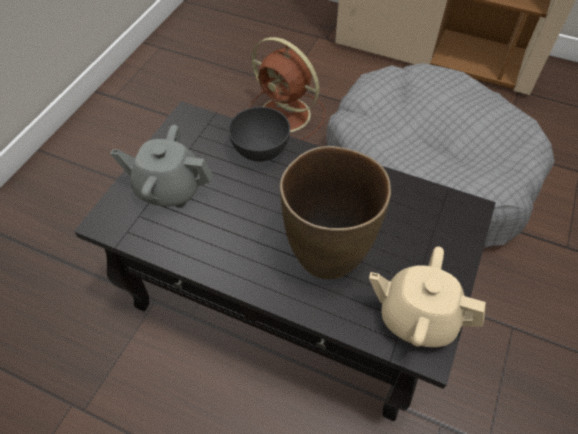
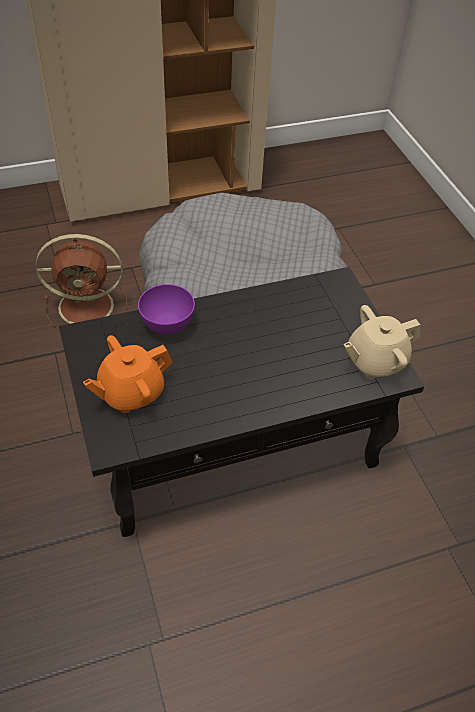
camera: 45 degrees left, 5 degrees down
(169, 189) = (131, 393): grey teapot -> orange teapot
(260, 150) = (167, 325): grey bowl -> purple bowl
(327, 253) = (287, 361): brown vase -> none

